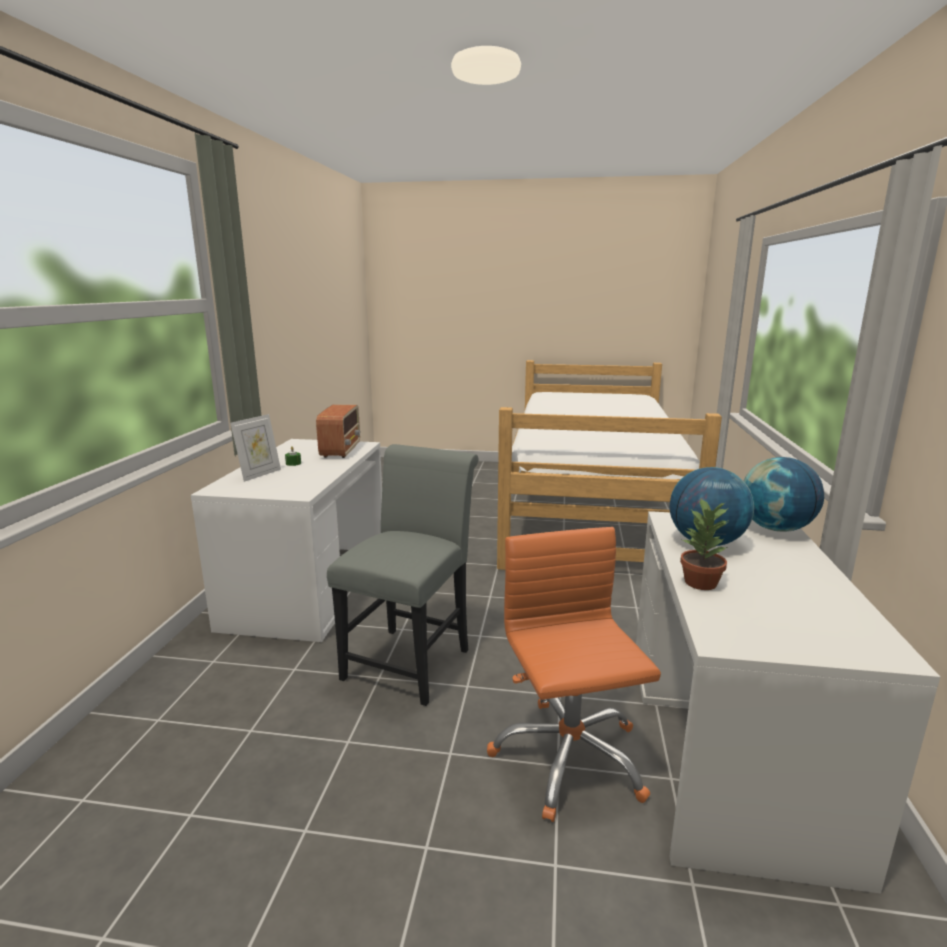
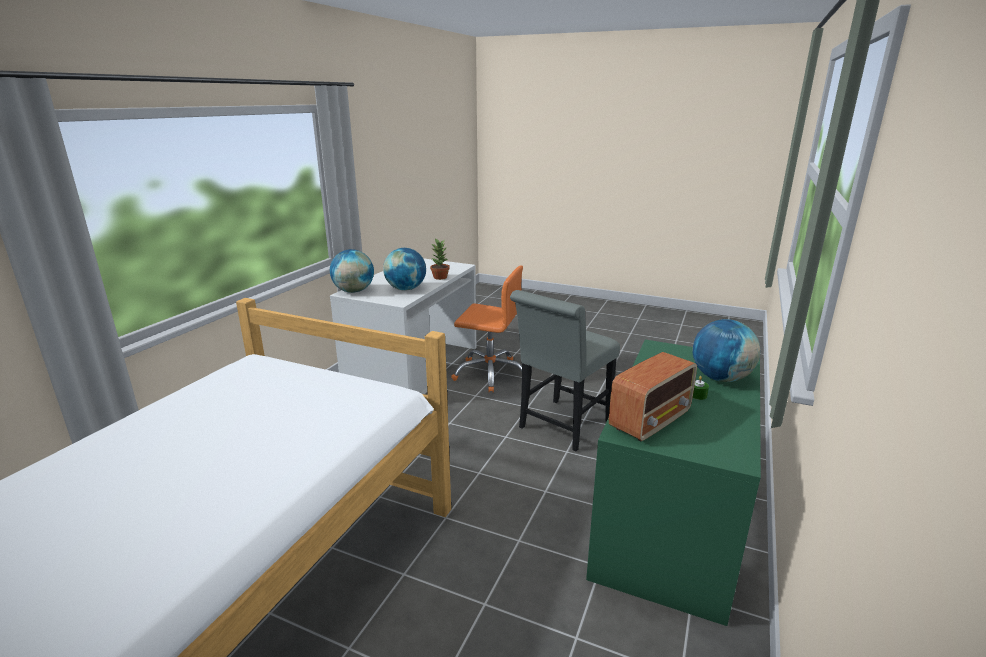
camera: 165 degrees left, 5 degrees up
(259, 474) = (720, 378): picture frame -> globe
(309, 585) = (670, 520): white desk -> green desk
(341, 450) = (651, 420): radio -> radio turned 150 degrees counterclockwise
(568, 757) = (490, 373): orange office chair -> orange office chair turned 75 degrees counterclockwise

